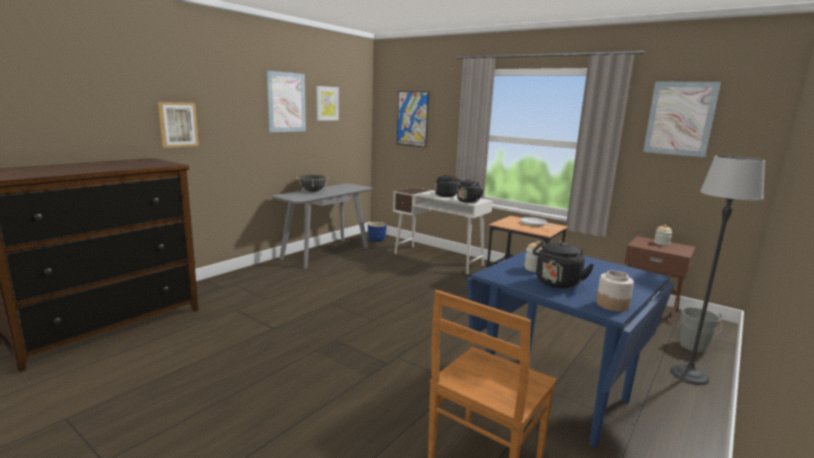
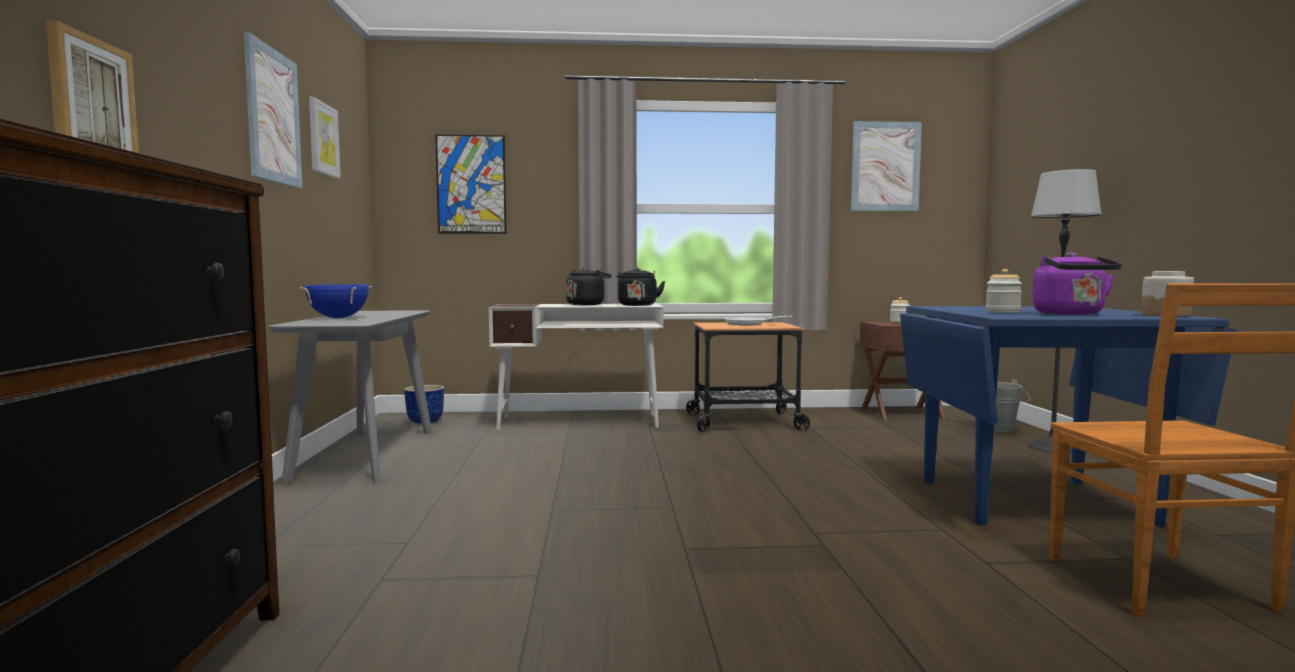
camera: 40 degrees left, 10 degrees down
(313, 191) = (338, 318): black cooking pot -> blue cooking pot
(557, 284) = (1071, 314): black kettle -> purple kettle

